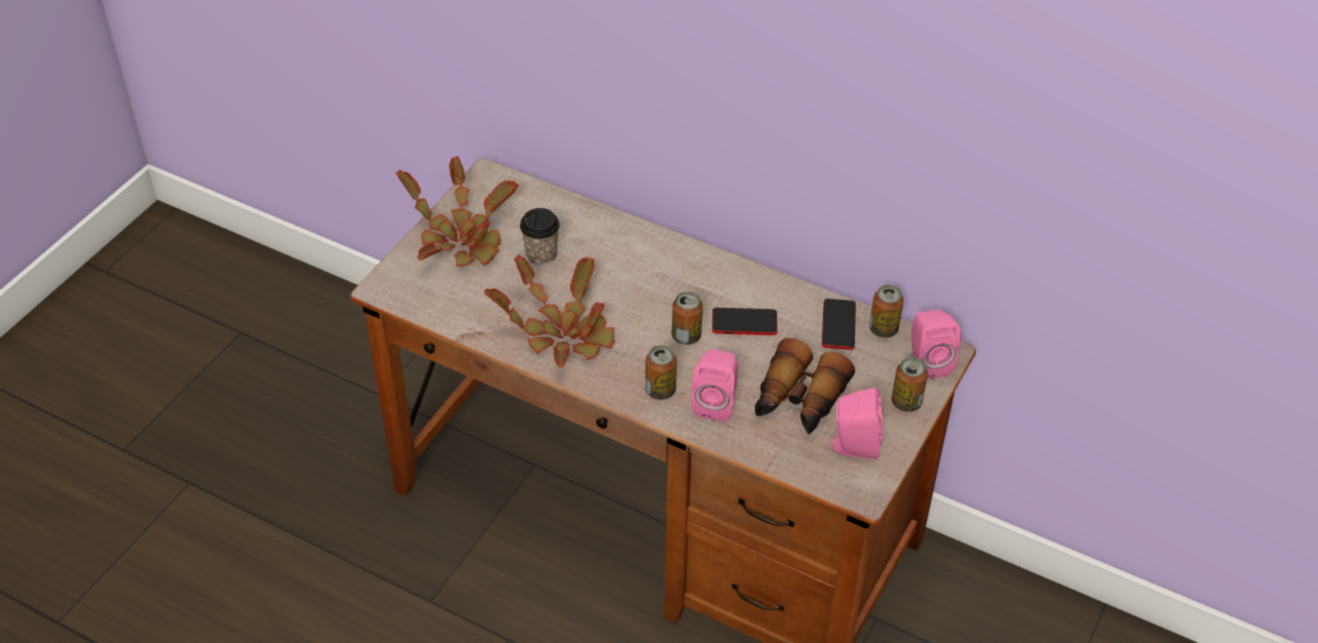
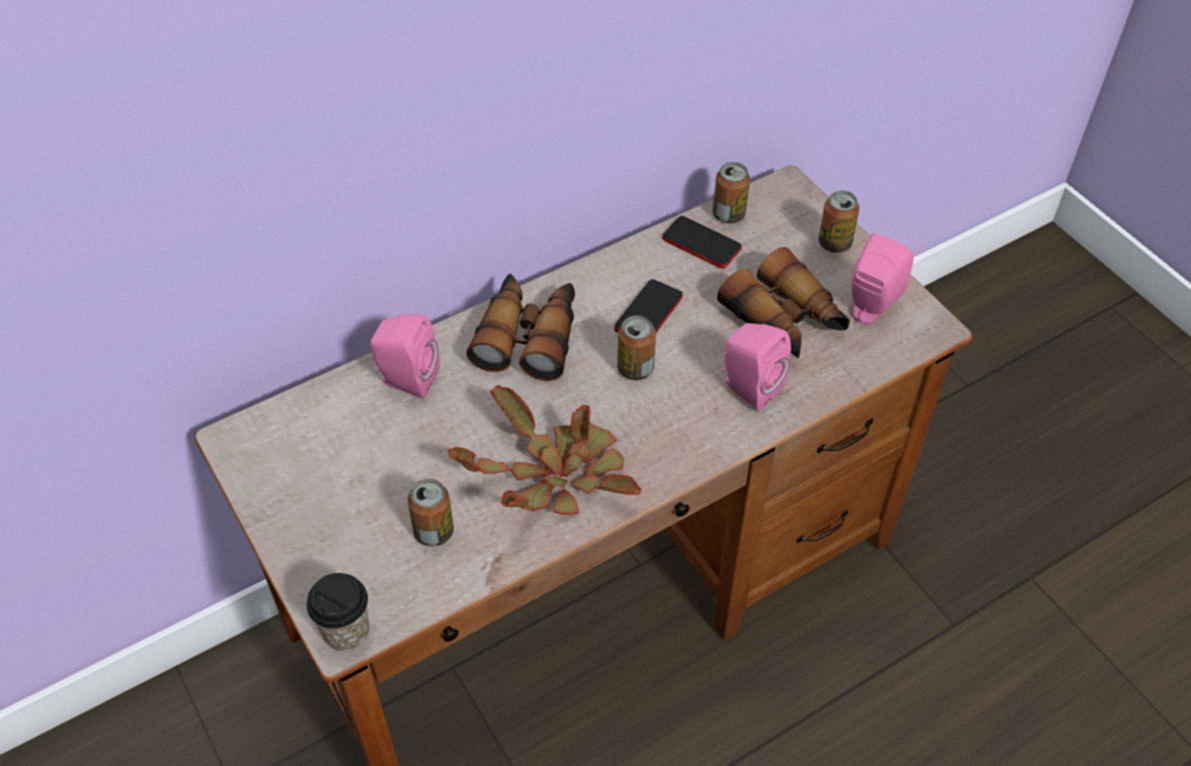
camera: 60 degrees left, 5 degrees up
(461, 238) = (321, 511): potted plant -> none
(541, 255) = (414, 443): cup -> cup (346, 631)
(660, 390) = (701, 426): can -> can (434, 531)
(673, 270) = (528, 336): none -> binoculars
(927, 362) = (792, 205): pink speaker -> pink speaker (406, 380)

